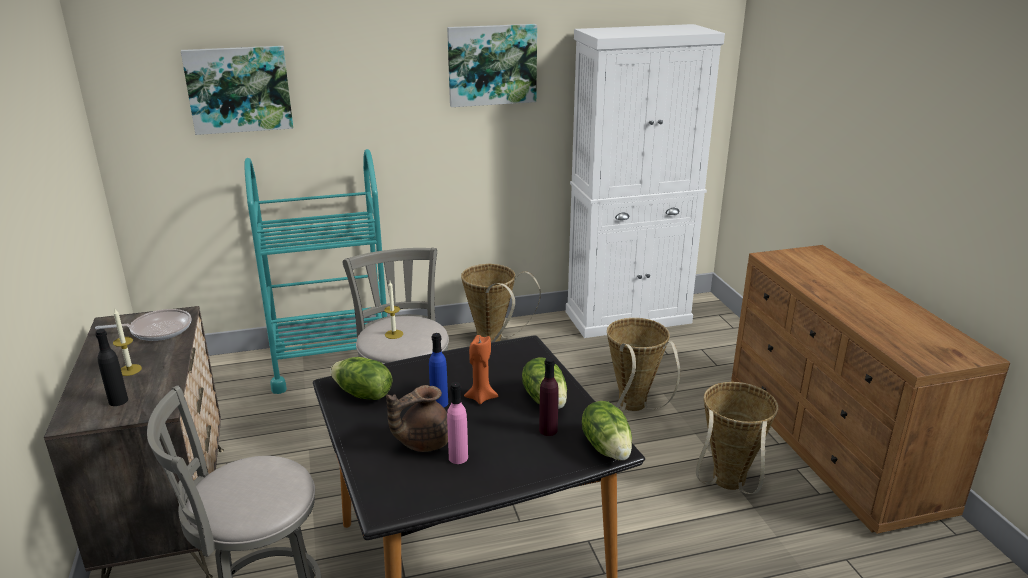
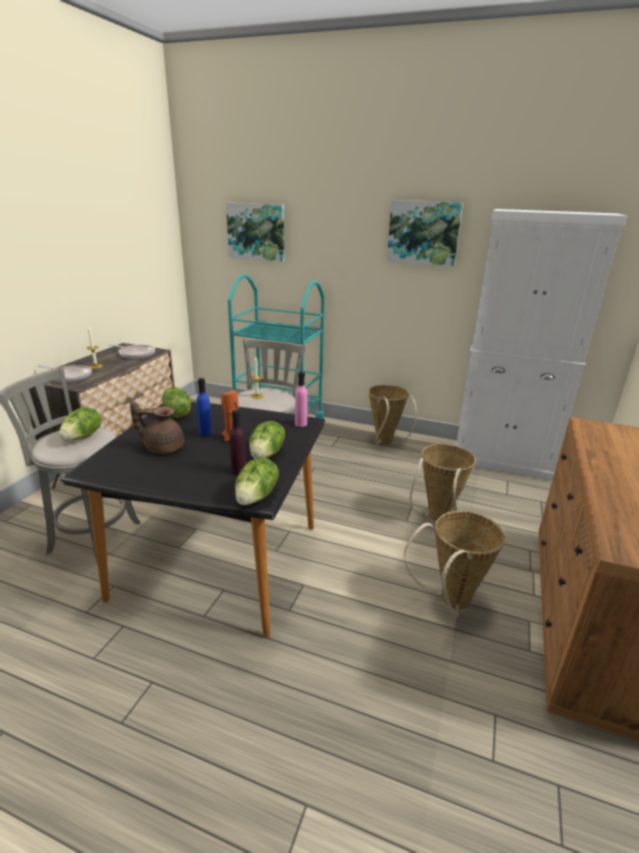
camera: 35 degrees right, 0 degrees up
(118, 401) = (69, 376): black bottle -> frying pan
(256, 478) = (83, 437): none -> lettuce
(458, 458) = (165, 463): pink bottle -> pink bottle (301, 424)

